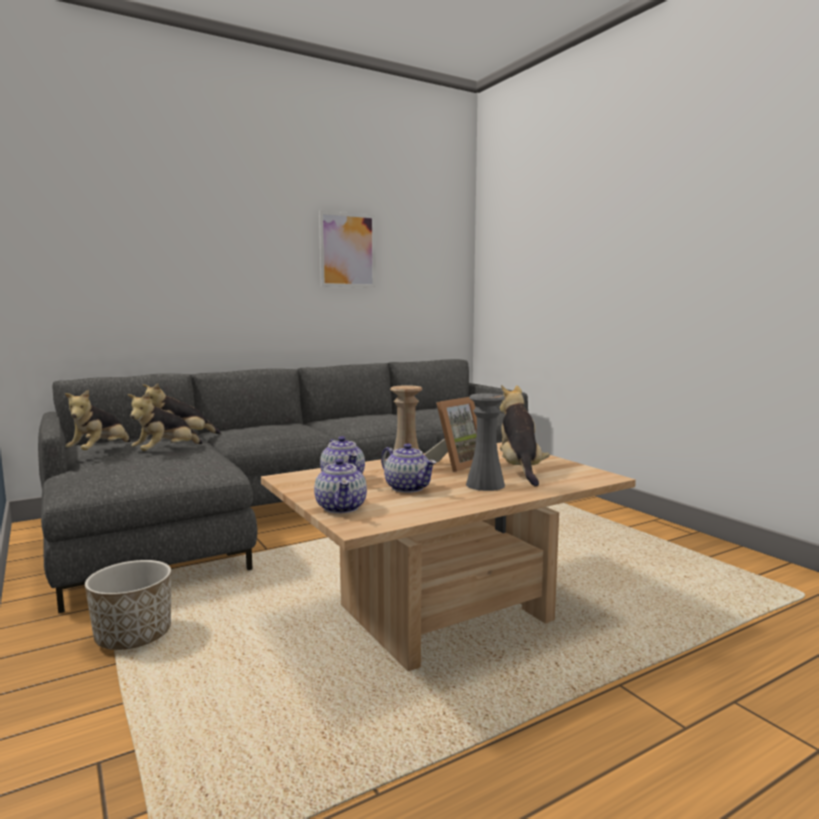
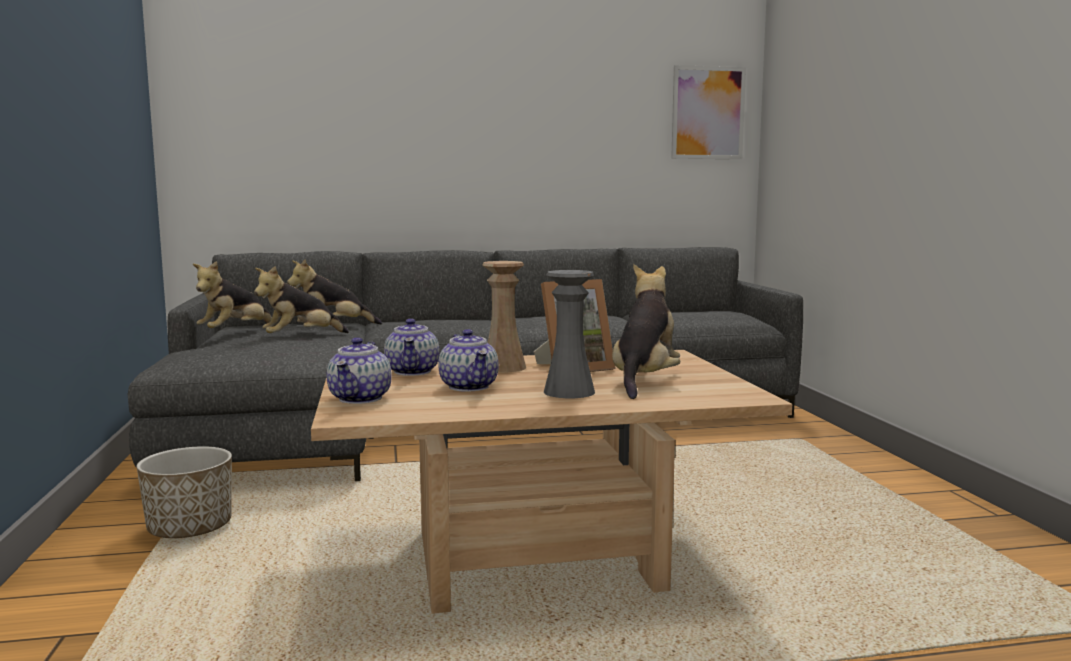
camera: 20 degrees right, 0 degrees up
(347, 250) = (571, 101): picture -> picture (708, 113)

